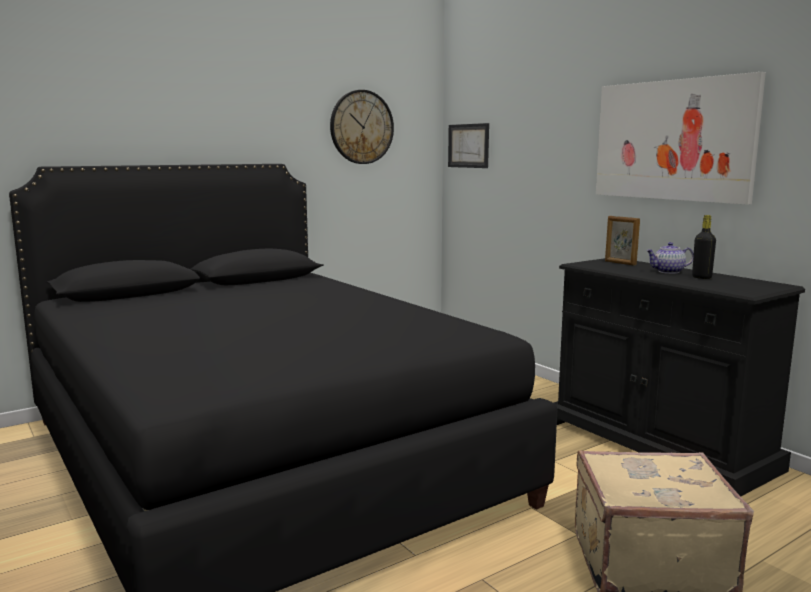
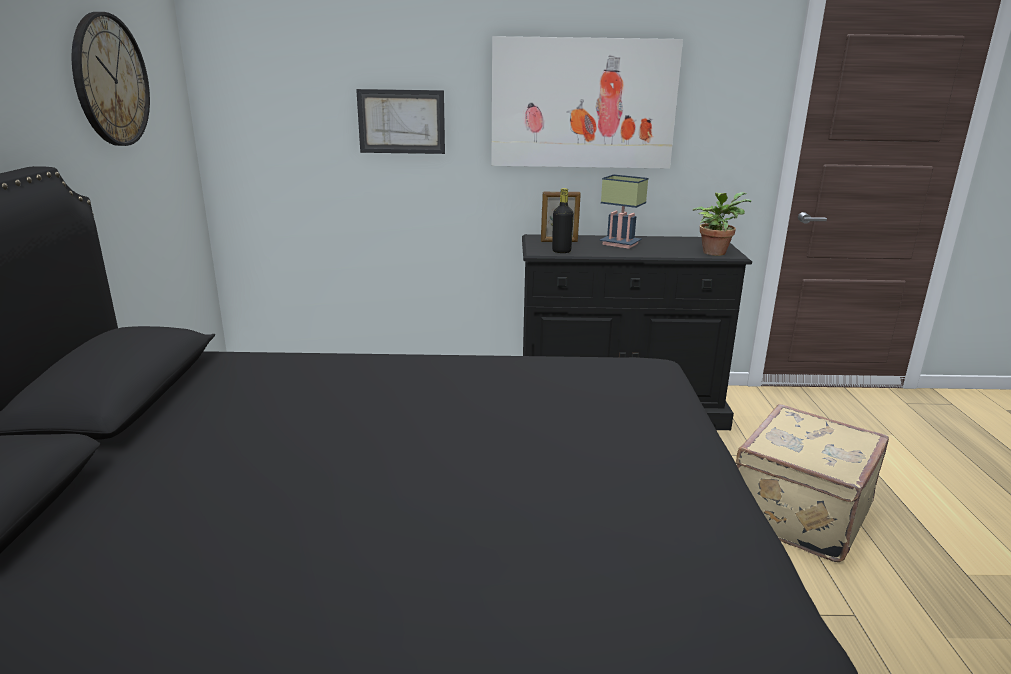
camera: 55 degrees left, 10 degrees up
(468, 146) = (252, 103): picture -> picture (401, 121)
(668, 272) = (622, 243): teapot -> table lamp
(701, 277) = (658, 244): black bottle -> black bottle (561, 251)
(736, 289) = (715, 252): none -> potted plant

